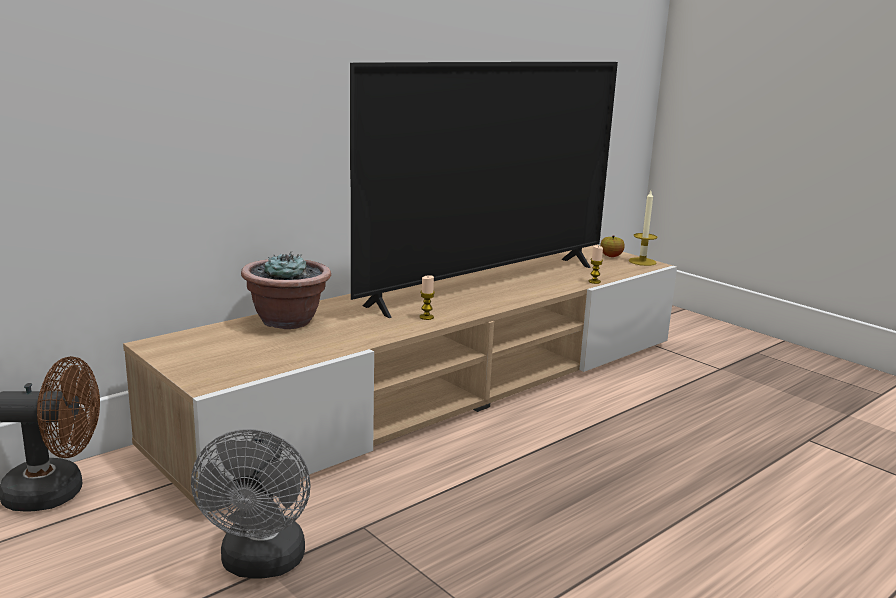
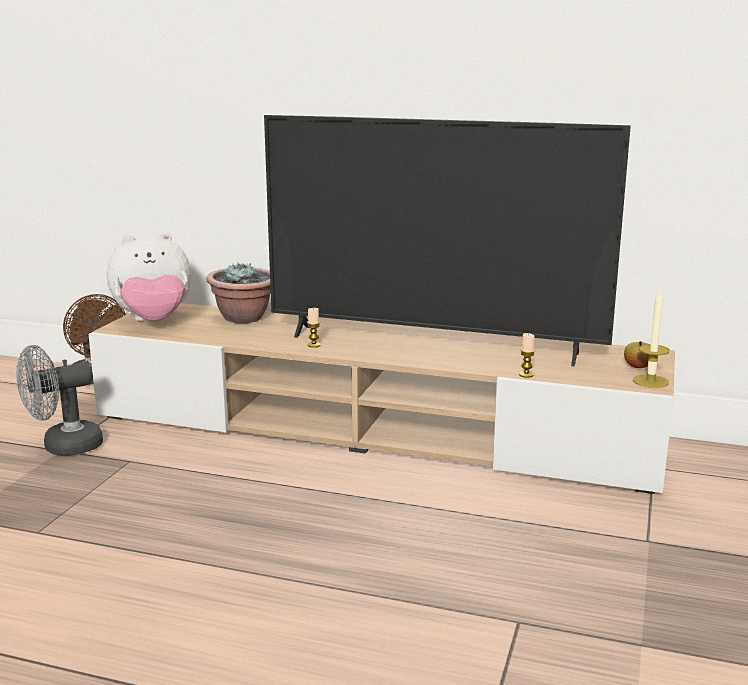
camera: 60 degrees right, 0 degrees up
(218, 359) = (153, 322): none -> plush toy

